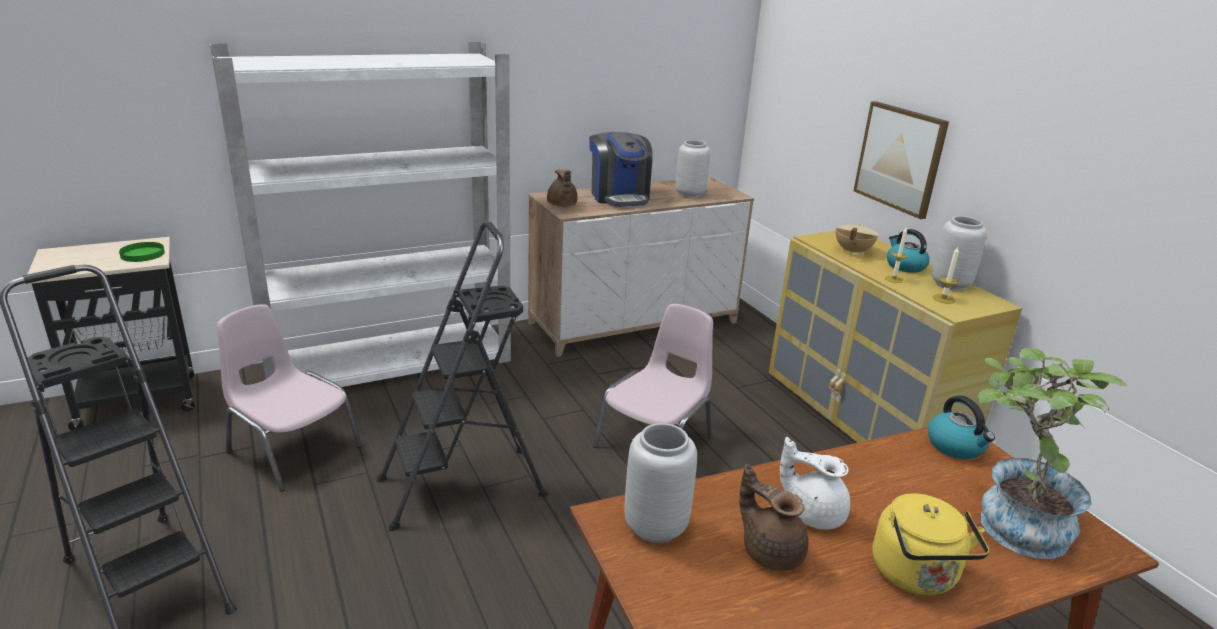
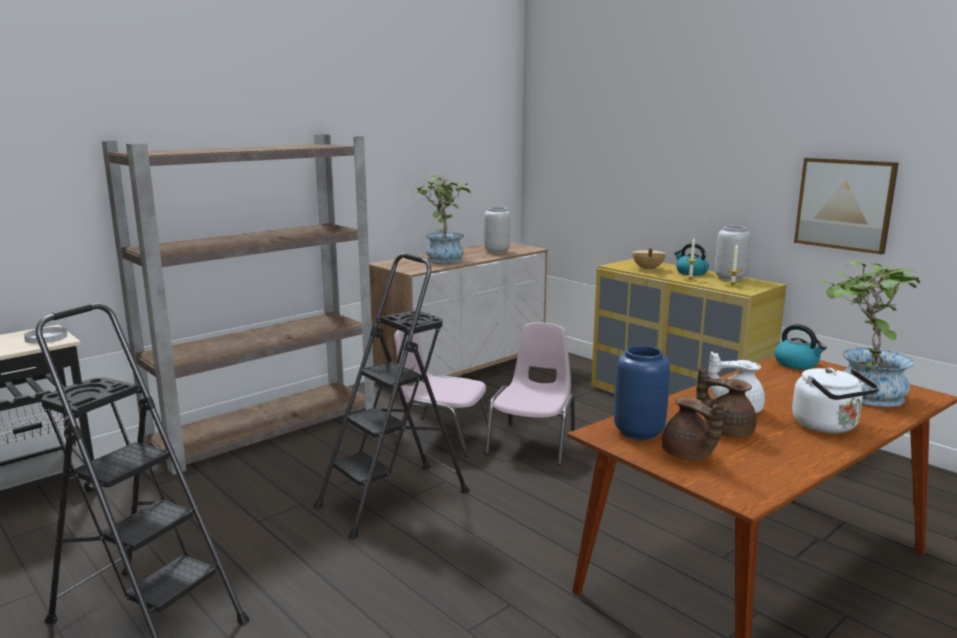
camera: 15 degrees left, 10 degrees down
(143, 254) = (46, 337): green plate -> white plate
(292, 449) = (218, 501): pink chair -> pink chair (442, 436)
(389, 363) = (266, 427): white bookcase -> brown bookcase
(561, 205) = (402, 267): brown teapot -> brown teapot (688, 455)
(619, 197) = (443, 258): coffee machine -> potted plant
(655, 528) = (639, 432): grey vase -> blue vase
(900, 158) = (666, 196): picture -> picture (844, 204)
(916, 576) = (828, 426): yellow kettle -> white kettle

